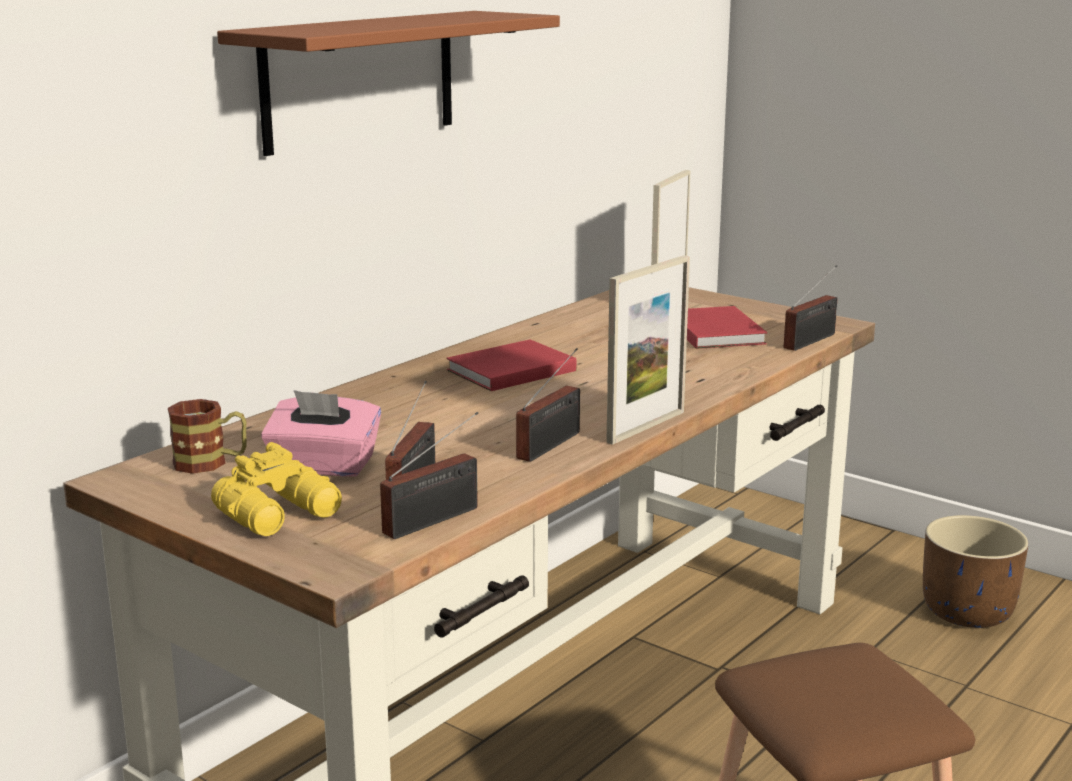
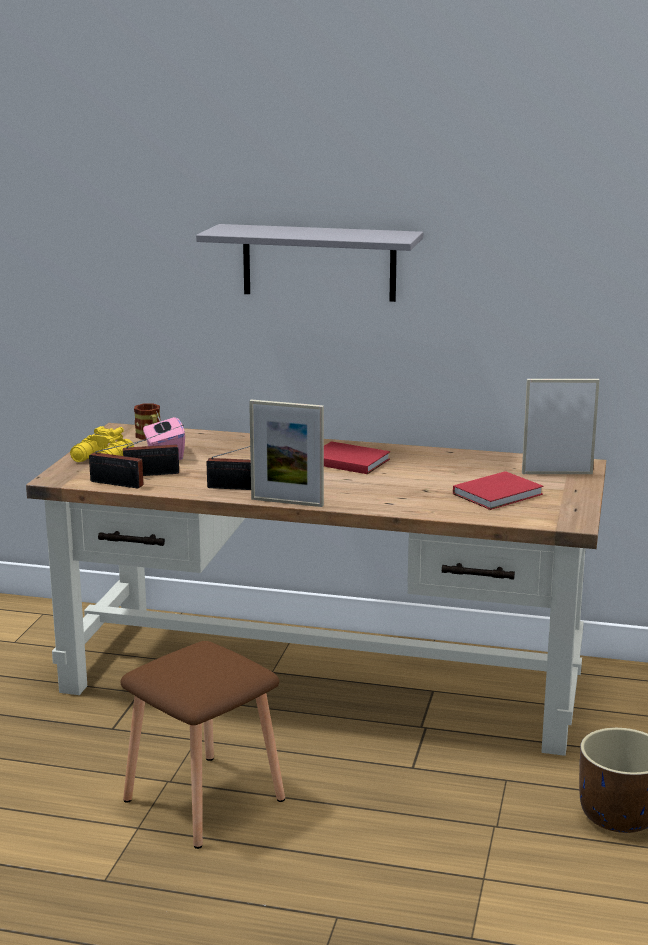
camera: 65 degrees right, 0 degrees up
(360, 80) = (319, 262): brown shelf -> grey shelf
(812, 340) = (519, 520): radio -> none

